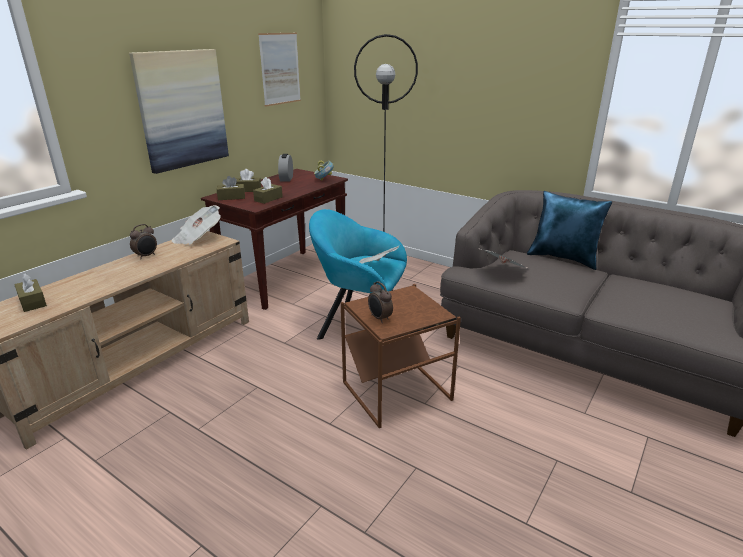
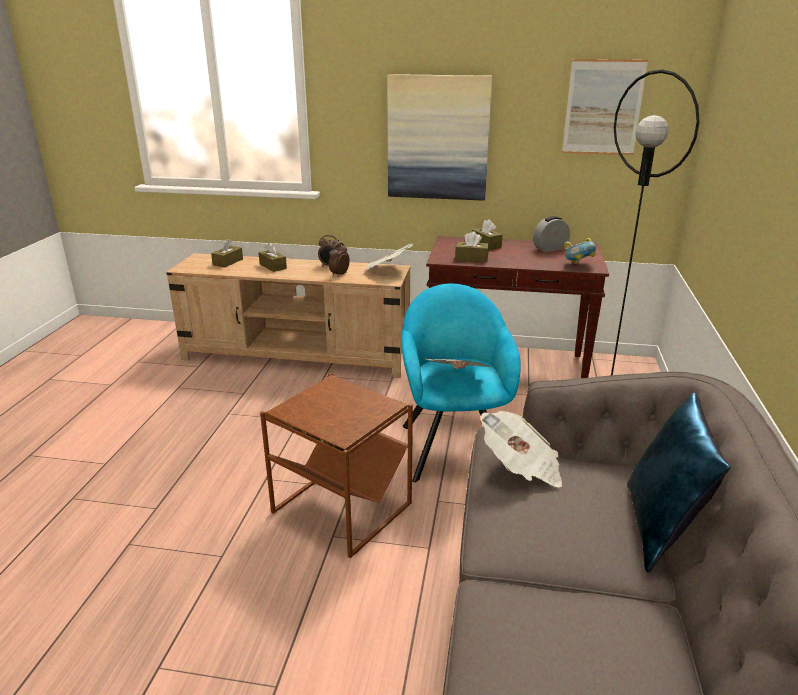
camera: 65 degrees right, 0 degrees up
(231, 197) = (454, 245): brown tissue box -> brown tissue box (273, 266)
(379, 318) = (307, 401): alarm clock -> alarm clock (339, 275)

